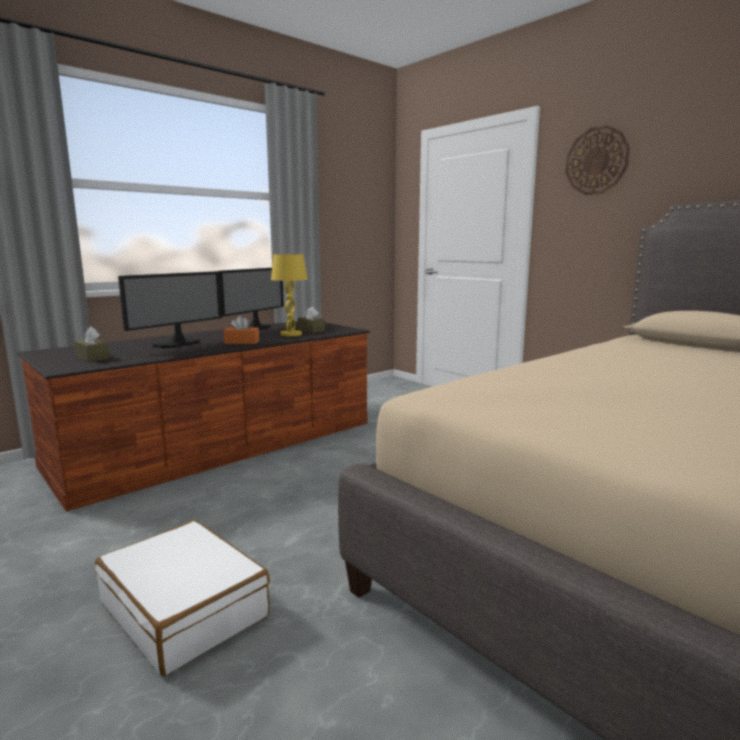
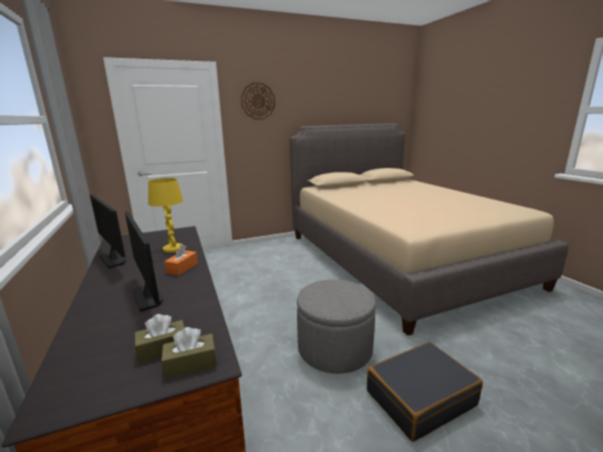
camera: 70 degrees left, 5 degrees up
(185, 609) = (420, 397): white suitcase -> black suitcase
(285, 524) = (335, 349): none -> grey ottoman
(311, 330) = (165, 241): brown tissue box -> brown tissue box (191, 363)

